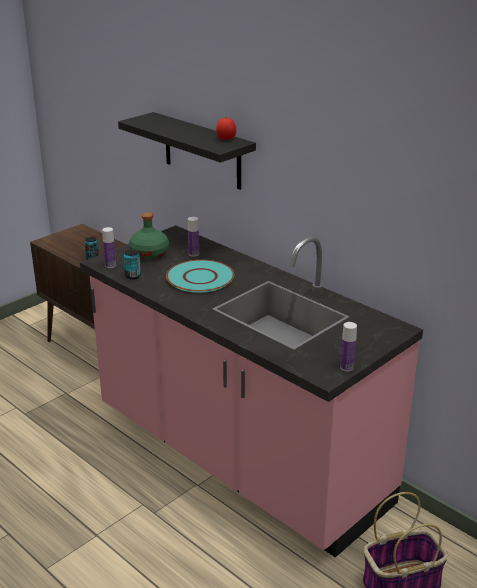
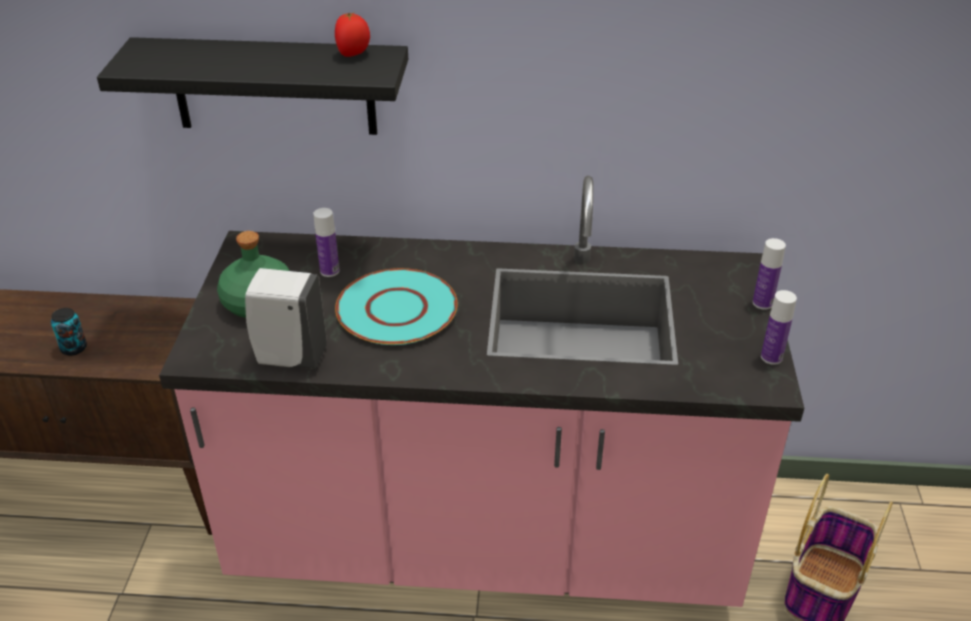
camera: 40 degrees left, 10 degrees up
(110, 265) = (224, 355): bottle -> bottle (762, 303)
(133, 276) = (289, 357): can -> white soap dispenser

